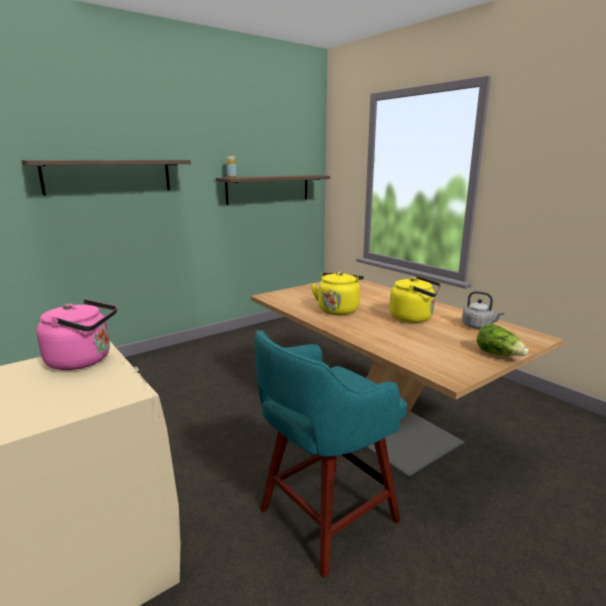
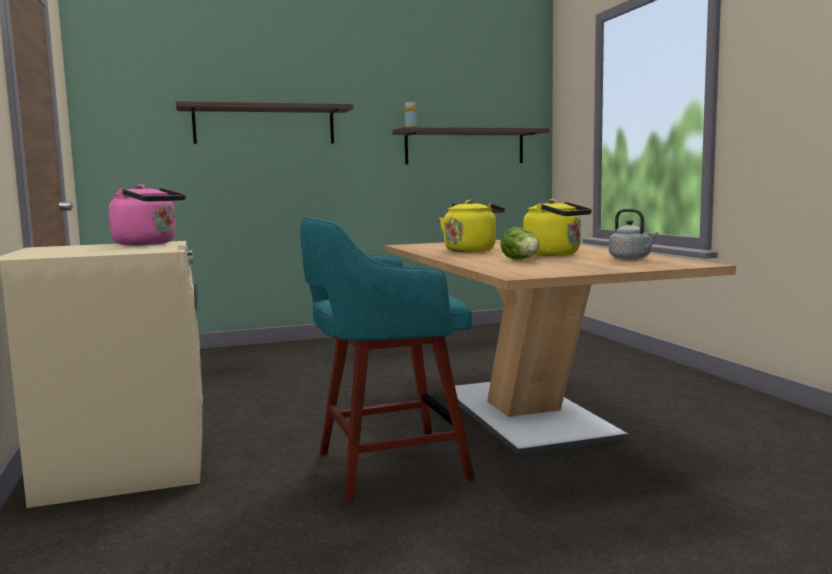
camera: 20 degrees right, 10 degrees down
(499, 354) = (614, 269): lettuce -> lettuce (522, 260)

